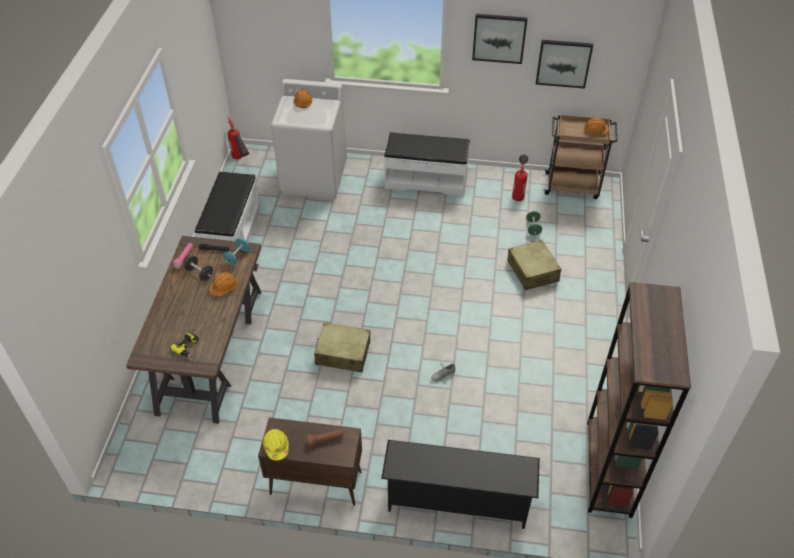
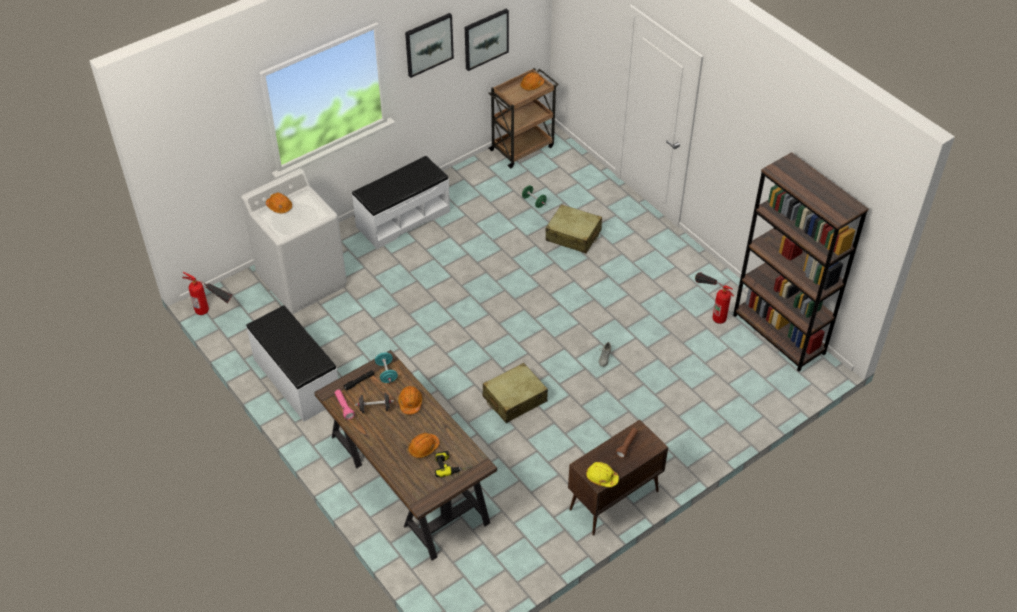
camera: 45 degrees left, 0 degrees up
(191, 323) = (423, 448): none -> orange hard hat
(456, 502) = (718, 433): black shoe rack -> none
(519, 190) = (486, 178): fire extinguisher -> fire extinguisher (710, 310)

